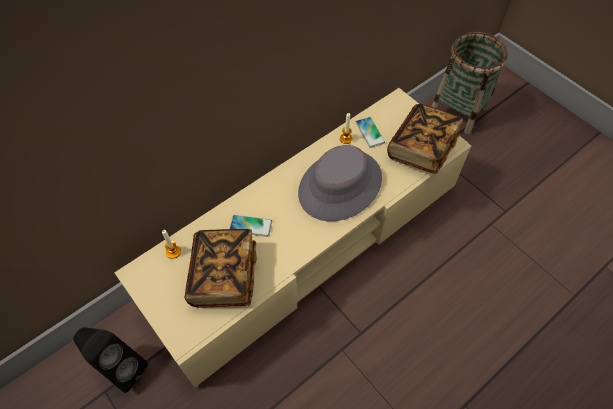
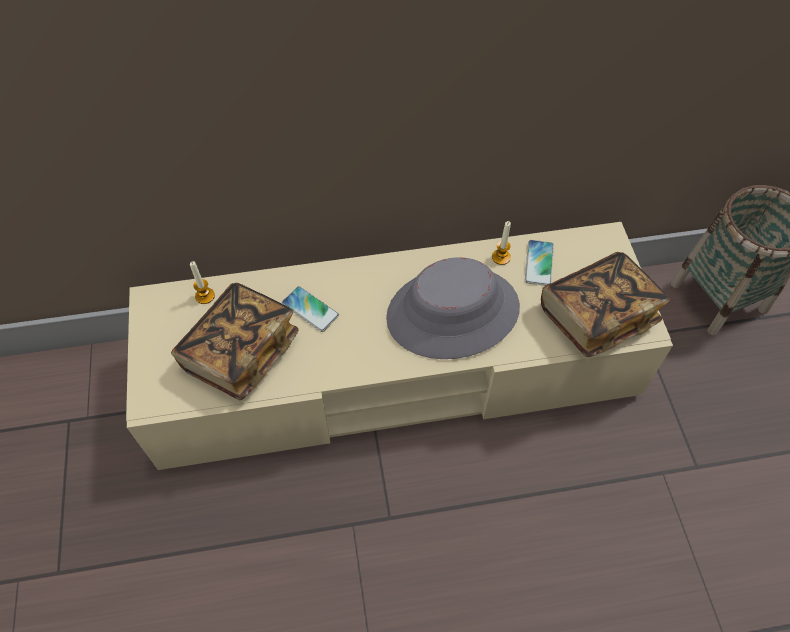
camera: 30 degrees right, 0 degrees up
(120, 367) = (99, 403): black speaker -> none

